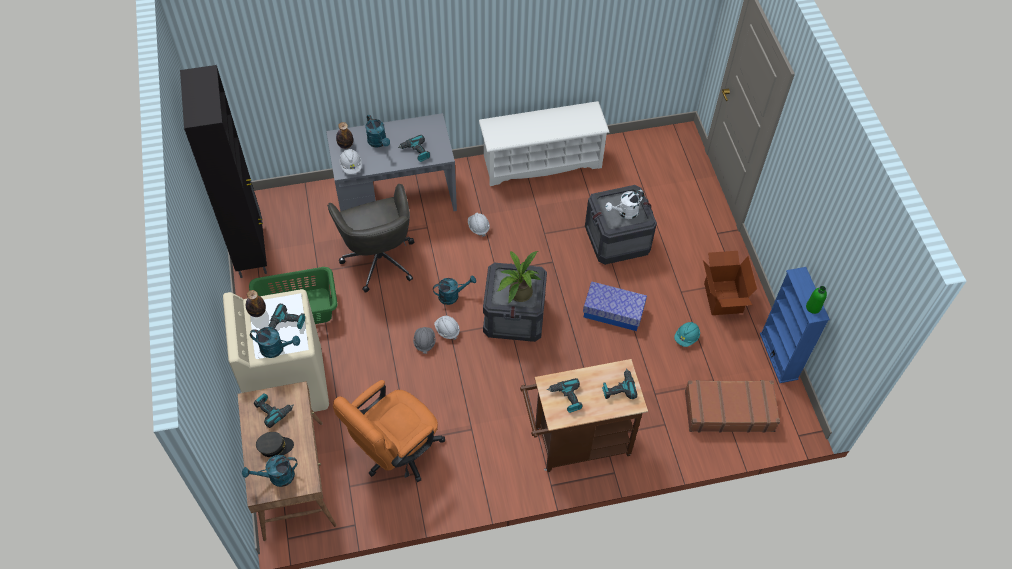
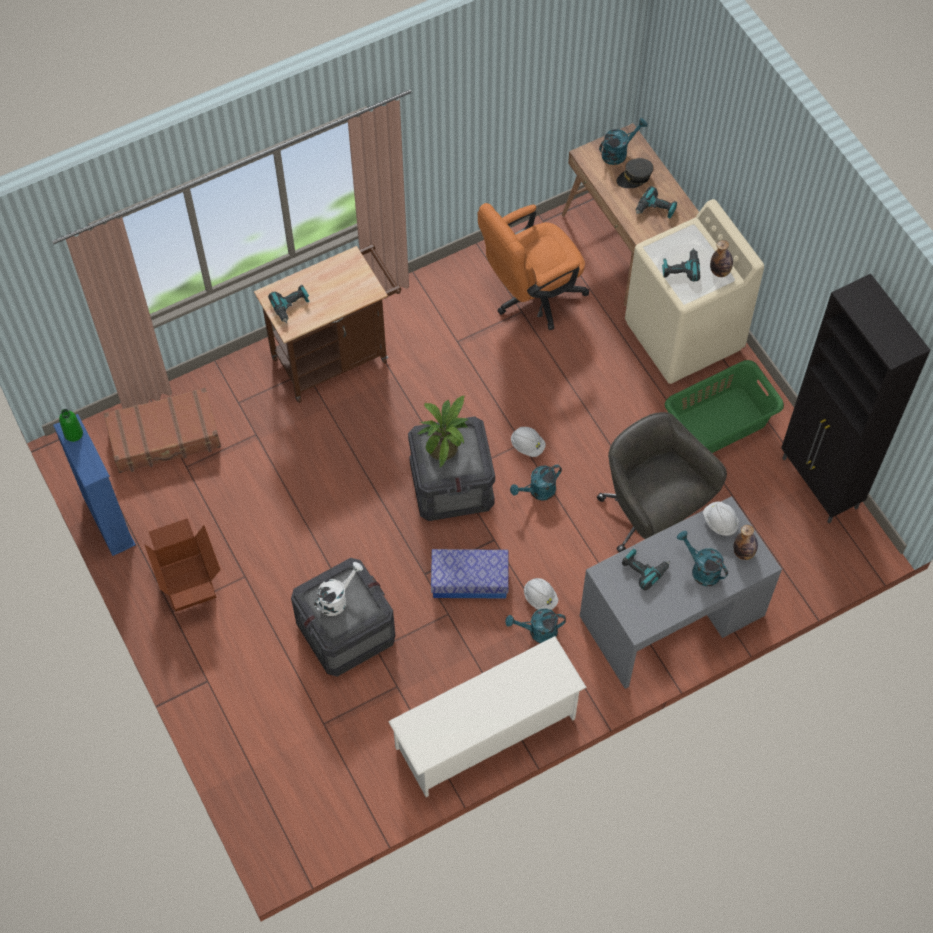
camera: 165 degrees right, 5 degrees up
(276, 349) = (677, 239): turquoise watering can -> turquoise watering can (537, 632)
(395, 453) = (531, 296): orange office chair -> orange office chair turned 150 degrees counterclockwise
(424, 342) = (549, 424): grey hard hat -> none
(566, 398) = (346, 282): power drill -> none
(613, 312) = (328, 524): storage box -> storage box (469, 580)
(686, 337) = (228, 514): turquoise hard hat -> none

